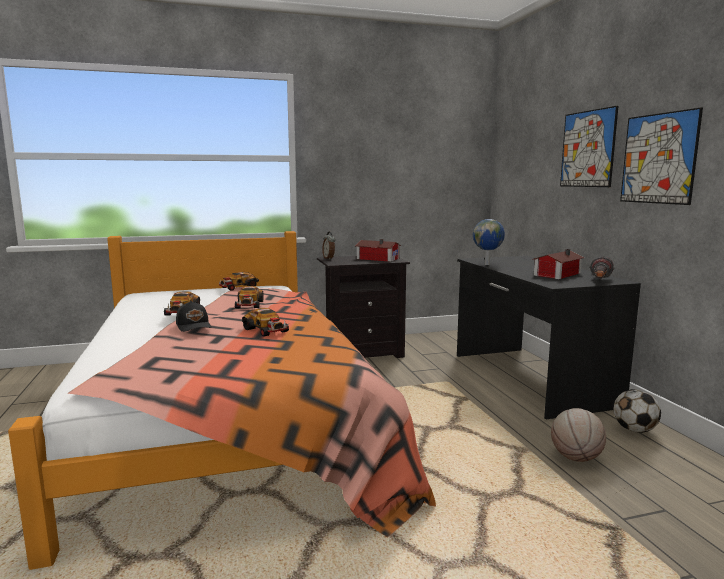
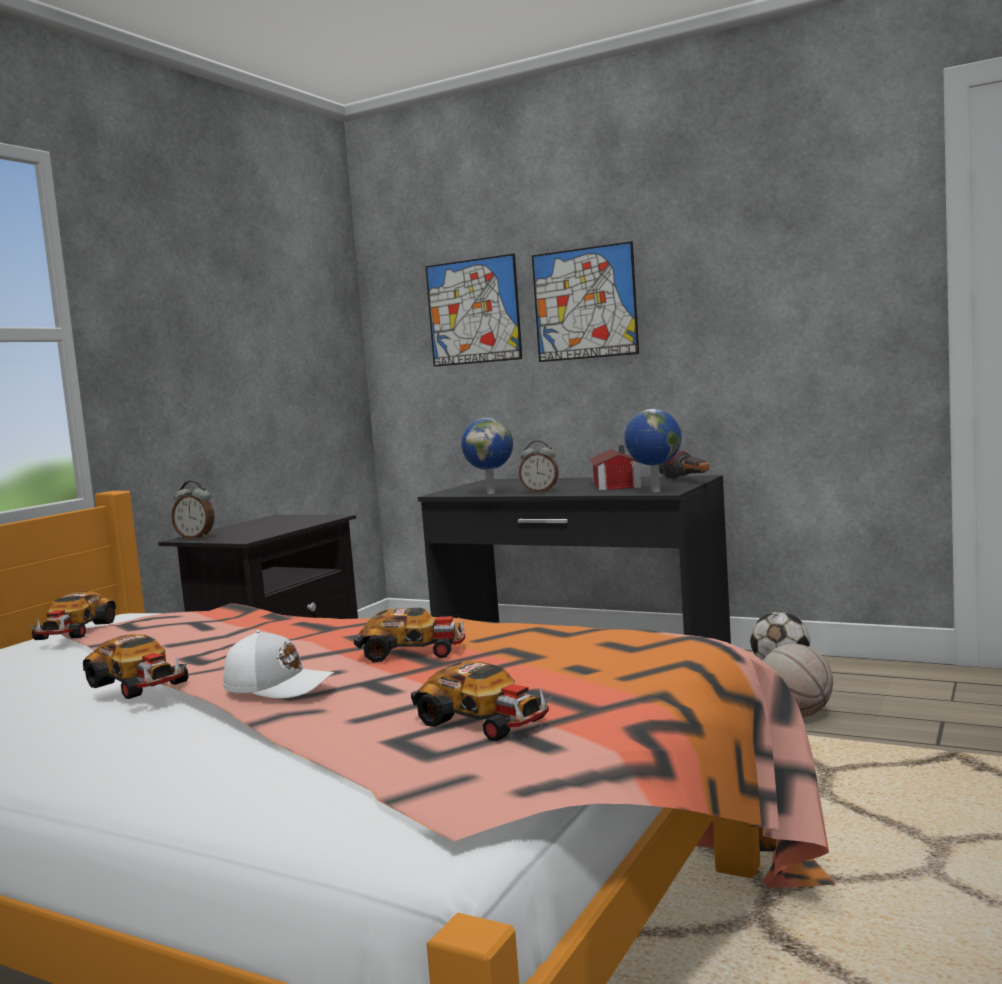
camera: 45 degrees left, 5 degrees down
(194, 326) = (279, 685): black cap -> white cap
(249, 304) = (229, 639): toy car -> toy car (484, 721)
(377, 258) = (282, 521): toy house -> none
(508, 269) = (540, 491): none -> alarm clock
(551, 283) = (654, 491): none -> globe
(658, 158) = (715, 309): picture -> picture (473, 311)

